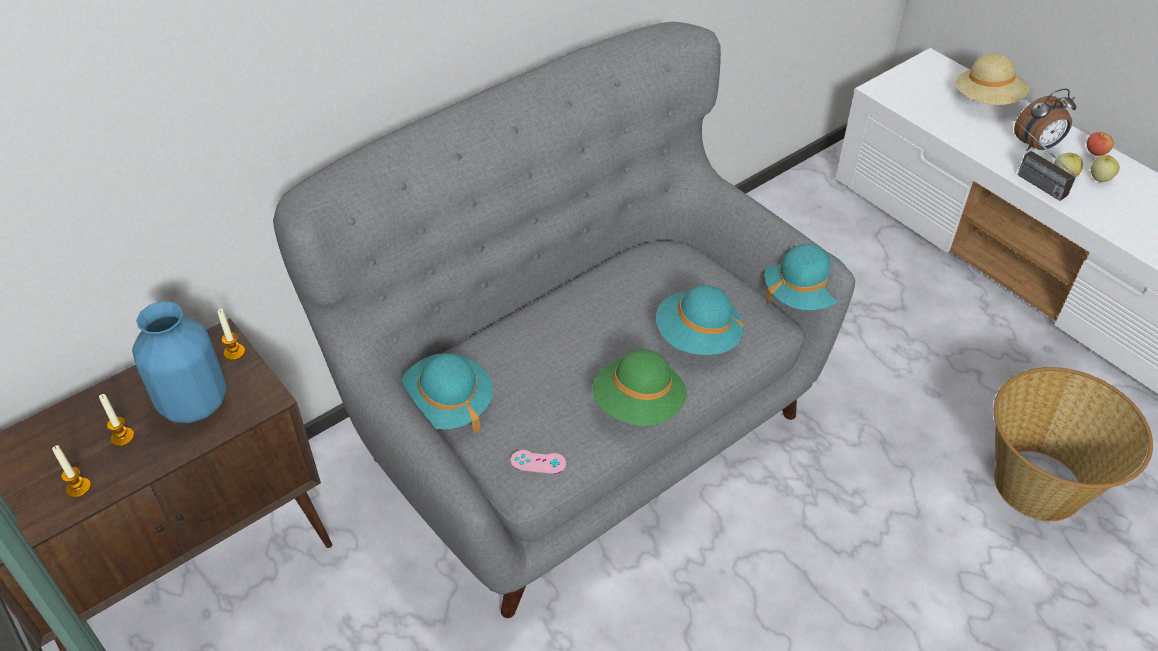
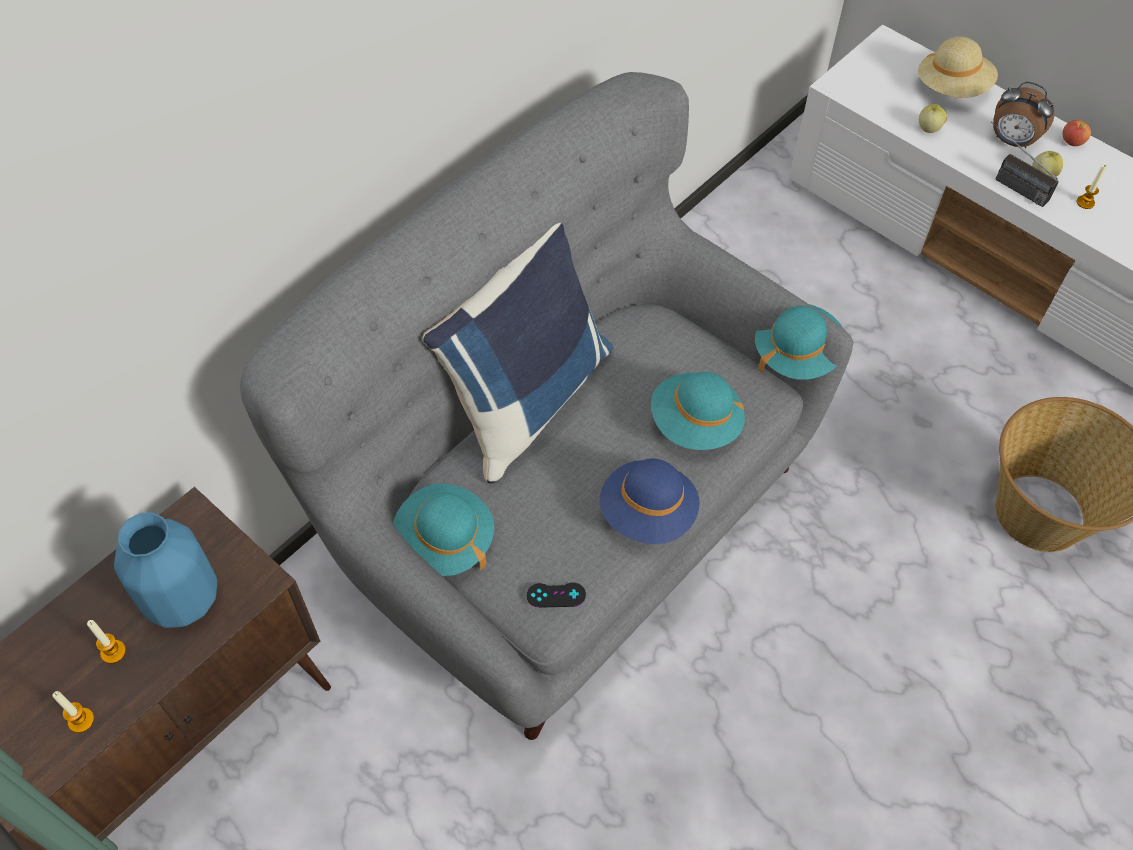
camera: 10 degrees left, 10 degrees up
(234, 352) = (211, 529): candle -> candle (1085, 202)
(538, 462) = (556, 595): pink game controller -> black game controller
(548, 301) = (526, 398): none -> blue pillow
(638, 405) = (648, 513): green hat -> blue hat
(1037, 146) = (1011, 141): alarm clock -> alarm clock turned 60 degrees clockwise
(1099, 178) = (1079, 174): apple -> apple (928, 128)

